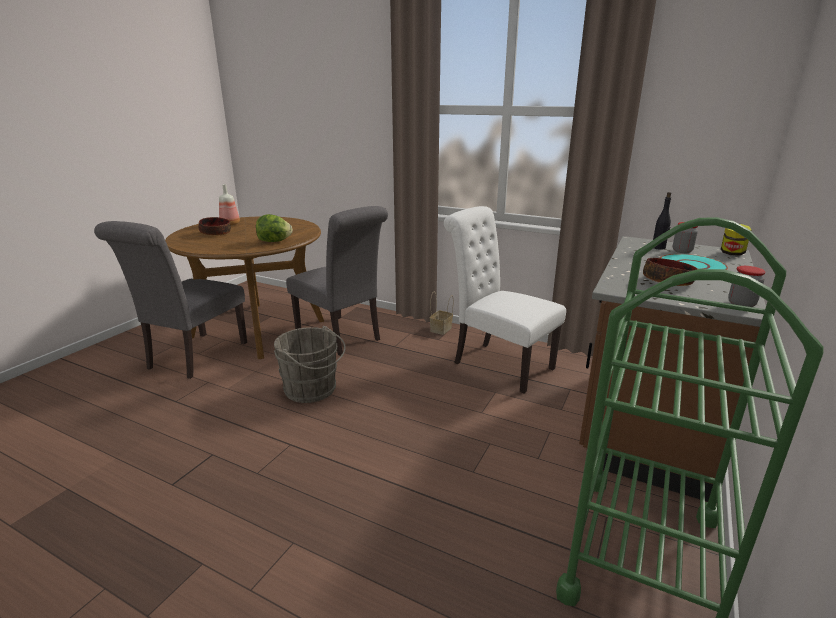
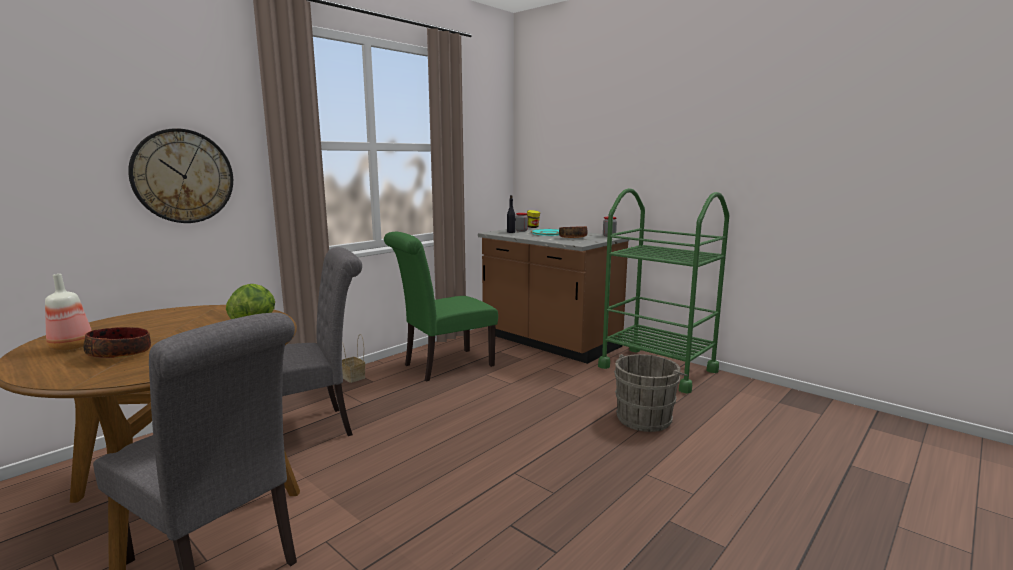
camera: 75 degrees left, 10 degrees down
(313, 390) = (417, 456): grey bucket -> grey bucket (646, 418)
(350, 133) = (183, 176): none -> wall clock
(497, 364) = (443, 366): white chair -> green chair

